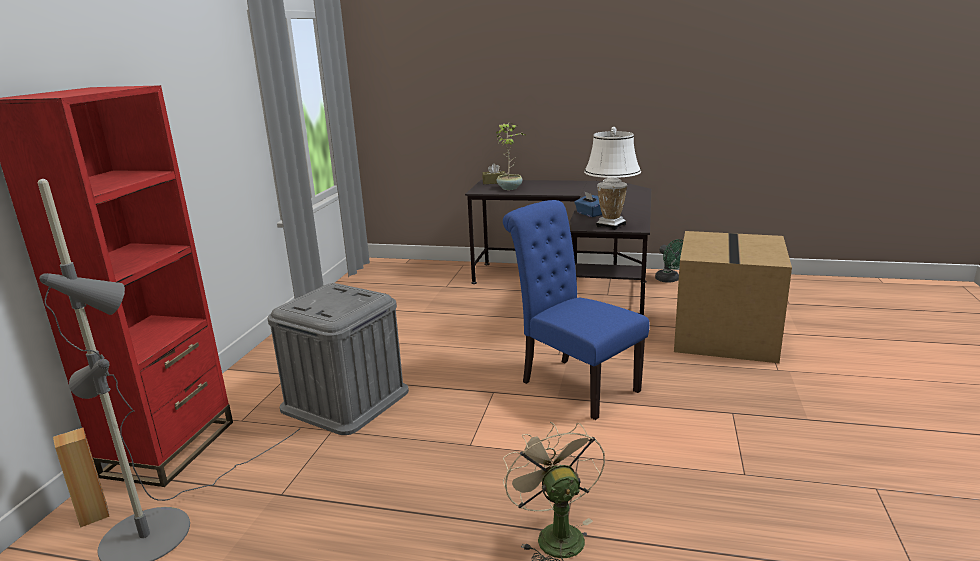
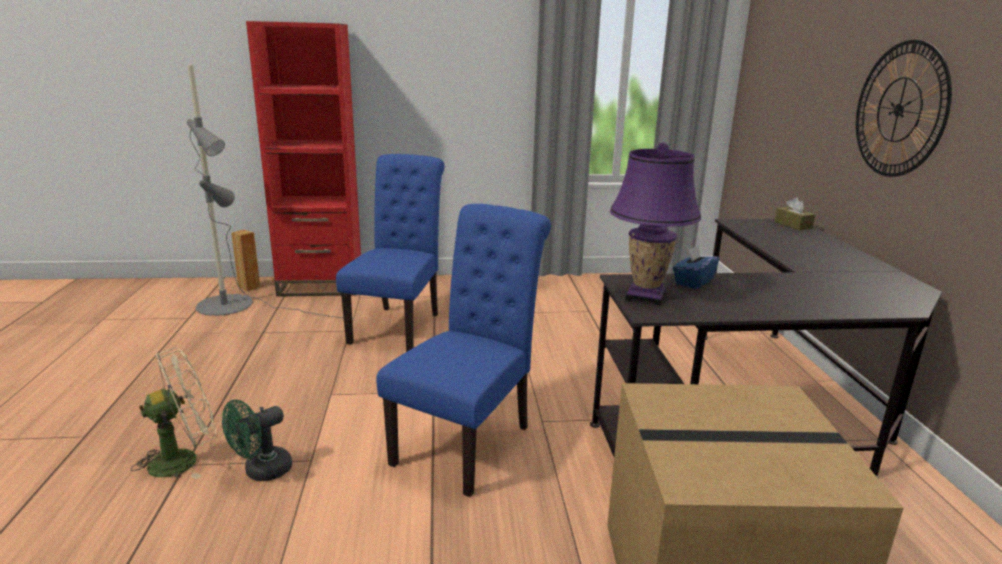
camera: 70 degrees right, 0 degrees up
(345, 400) = (398, 325): grey storage box -> blue chair
(510, 188) = (774, 234): potted plant -> none
(550, 94) = (899, 110): none -> wall clock
(611, 225) = (646, 297): white table lamp -> purple table lamp
(670, 280) = (919, 509): green fan -> green fan (261, 472)

